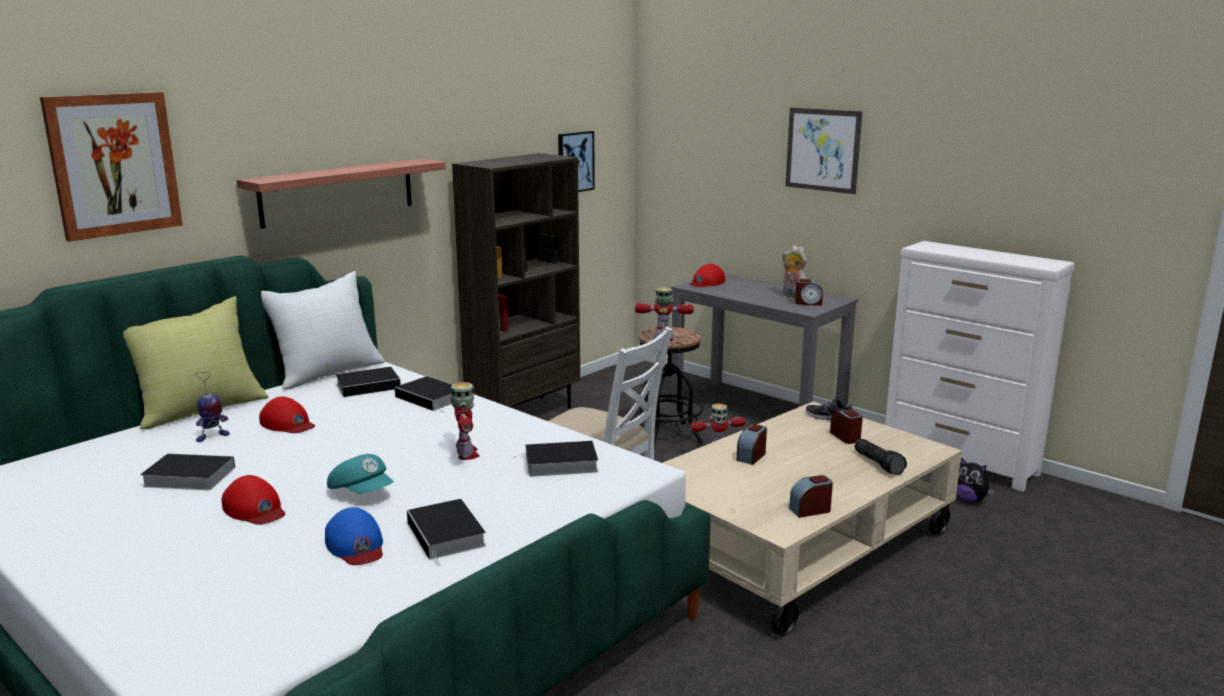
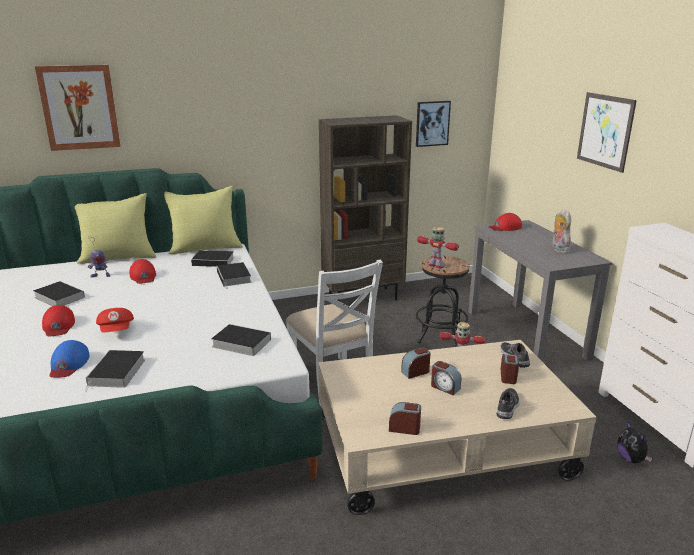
camera: 30 degrees right, 5 degrees up
(327, 373) = (205, 248): white pillow -> yellow pillow
(338, 192) = (230, 133): shelf -> none
(362, 492) = (117, 331): turquoise cap -> red cap
(466, 454) = (200, 321): toy robot -> none
(808, 303) = (562, 258): alarm clock -> alarm clock (445, 387)
(879, 464) = (507, 407): flashlight -> shoe

